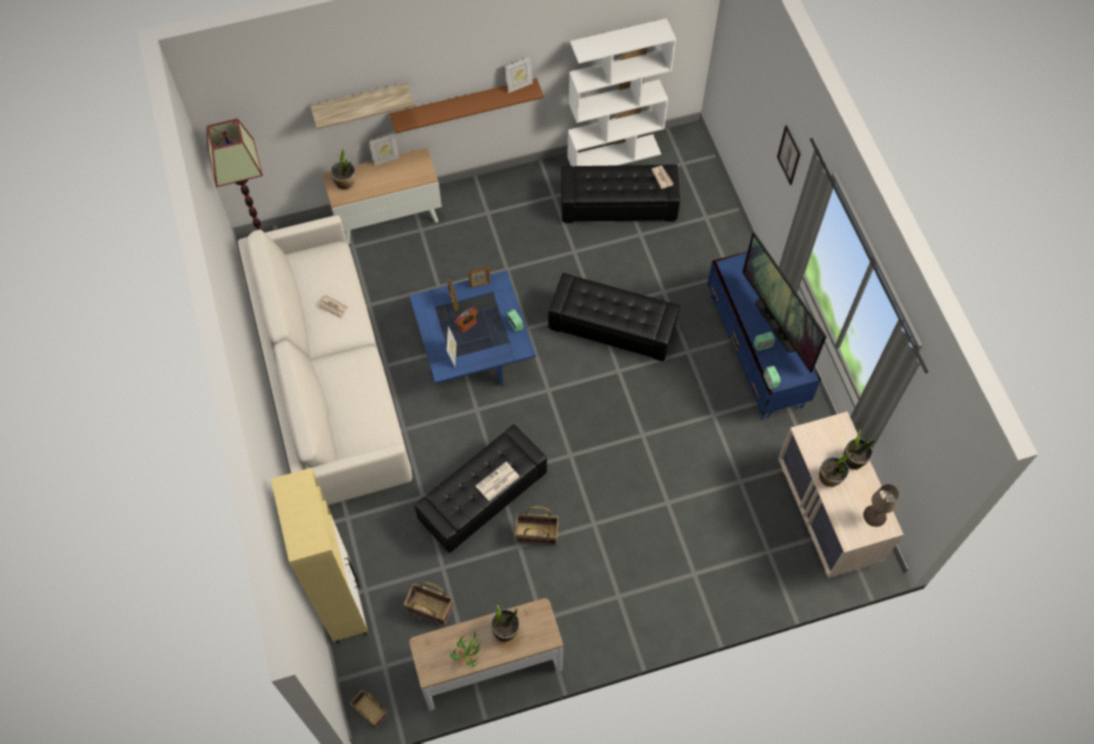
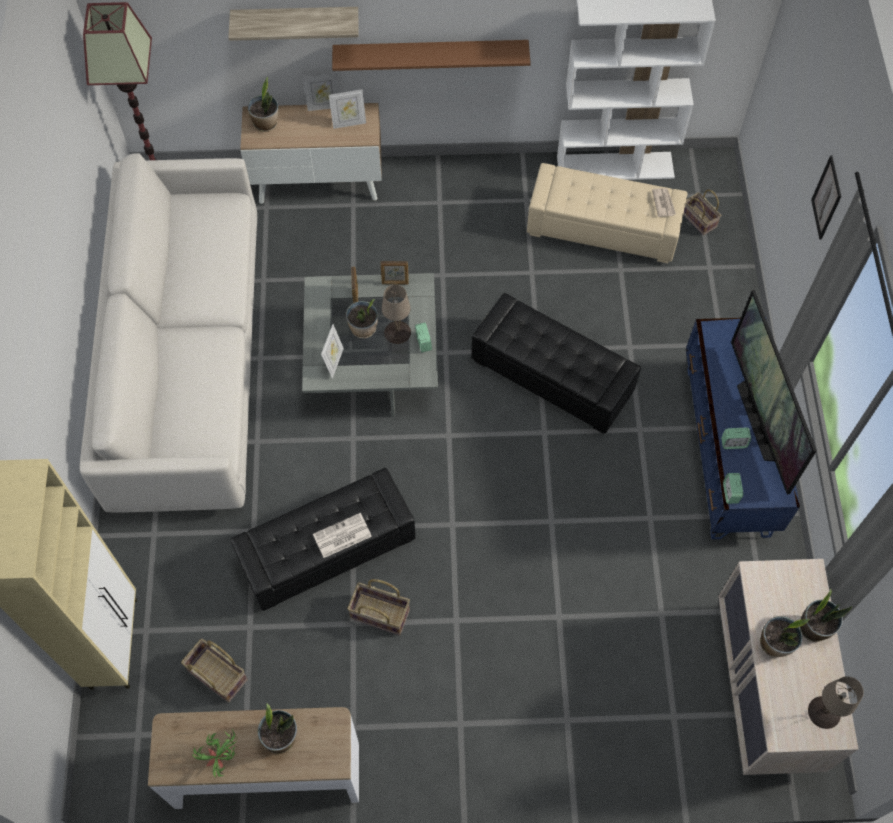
camera: 15 degrees right, 0 degrees up
(332, 307) = (204, 270): newspaper -> none
(369, 711) = (101, 788): basket -> basket (697, 220)
(467, 324) = (363, 329): alarm clock -> potted plant
(474, 349) = (373, 363): blue coffee table -> grey coffee table
(493, 321) = (398, 332): none -> beige table lamp
(519, 86) = (503, 45): picture frame -> picture frame (349, 123)
(618, 205) = (603, 228): black ottoman -> beige ottoman

